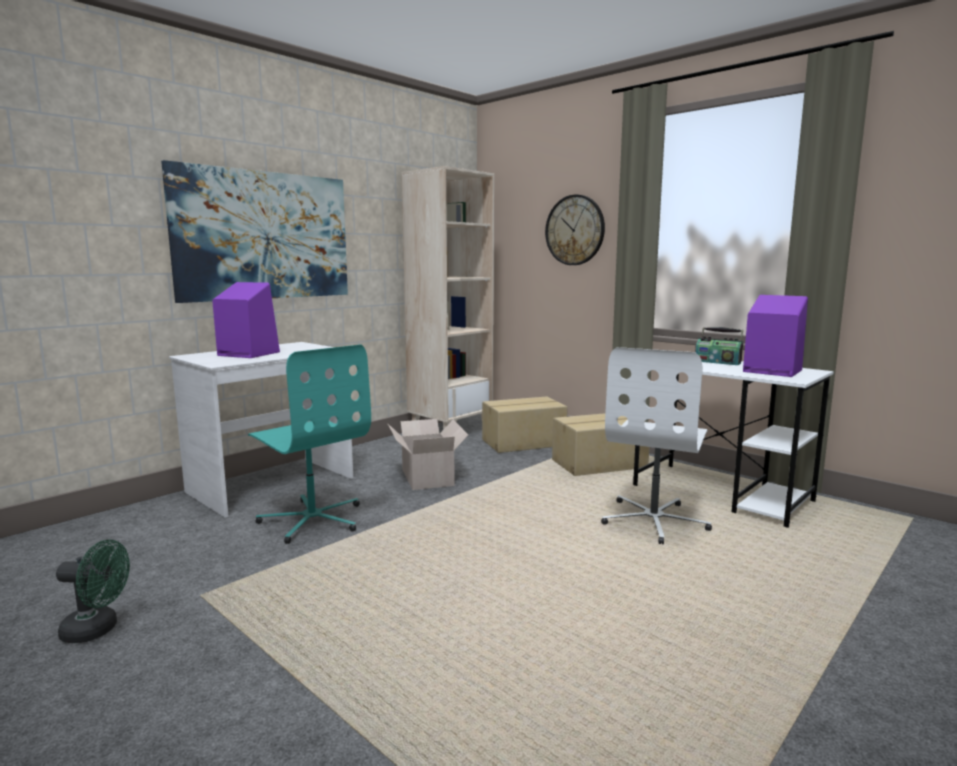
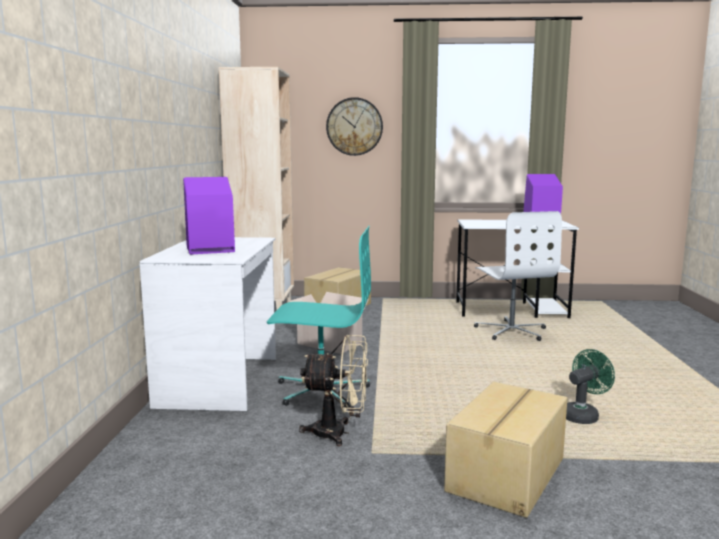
camera: 40 degrees left, 0 degrees up
(97, 630) = (358, 496): green fan -> green fan (583, 415)
(227, 565) = (338, 433): none -> beige fan
(264, 236) = (168, 129): picture -> none
(600, 464) = (417, 310): cardboard box -> cardboard box (508, 474)
(718, 362) = (498, 221): radio -> none

